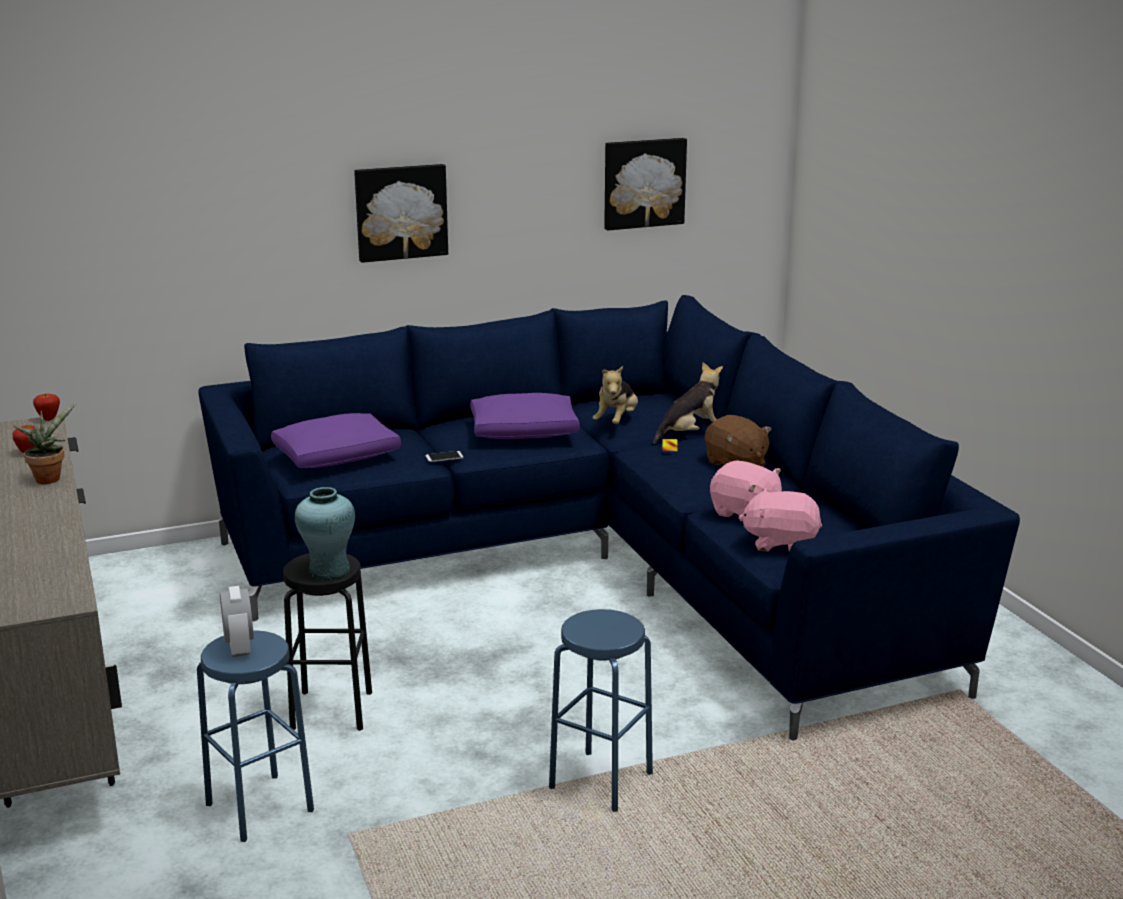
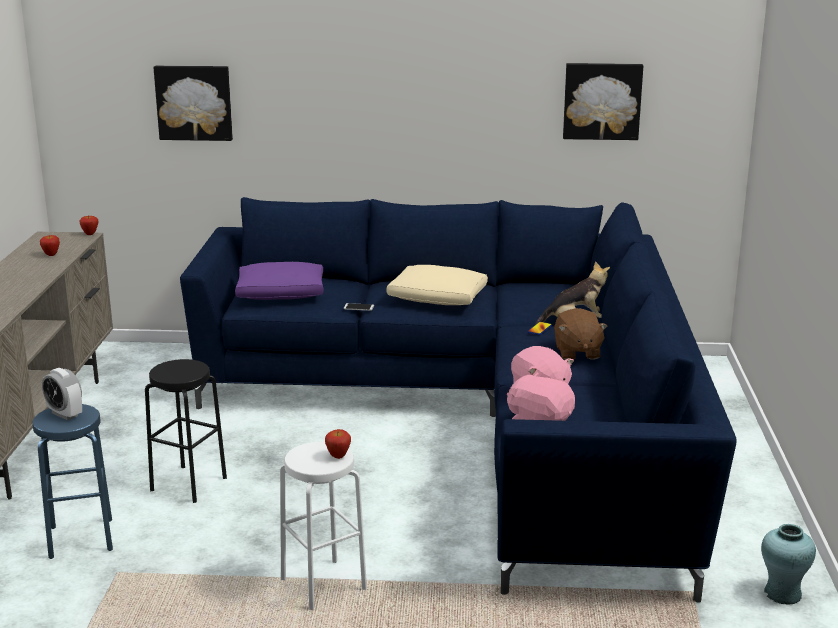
camera: 25 degrees right, 0 degrees up
(49, 478) = (42, 274): potted plant -> none
(239, 647) = (65, 414): alarm clock -> alarm clock turned 120 degrees clockwise
(329, 571) = (180, 374): turquoise vase -> turquoise vase (782, 594)
(400, 212) = (383, 107): picture -> picture (194, 102)
(525, 432) = (438, 298): purple pillow -> beige pillow
(601, 781) = (324, 584): blue stool -> white stool
(617, 421) = (520, 302): plush toy -> none
(623, 623) = (338, 456): none -> apple

